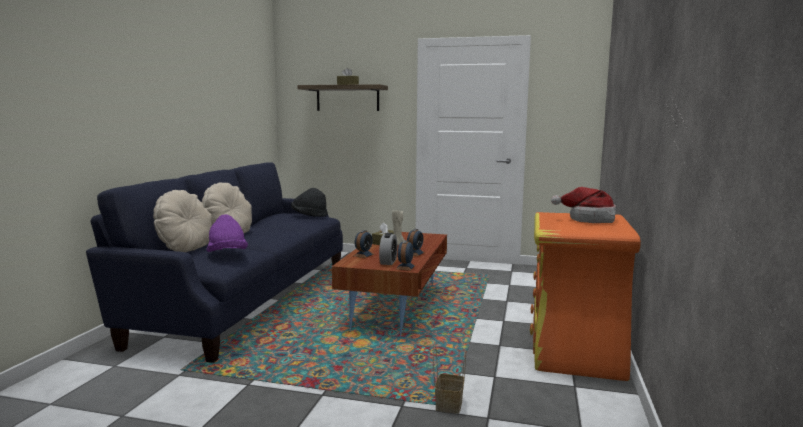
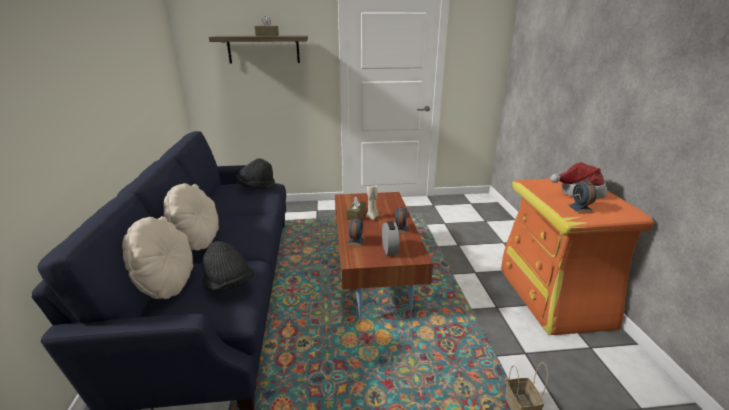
camera: 20 degrees left, 15 degrees up
(227, 254) = (228, 285): purple hat -> black hat
(405, 267) = (413, 256): alarm clock -> alarm clock (580, 208)

